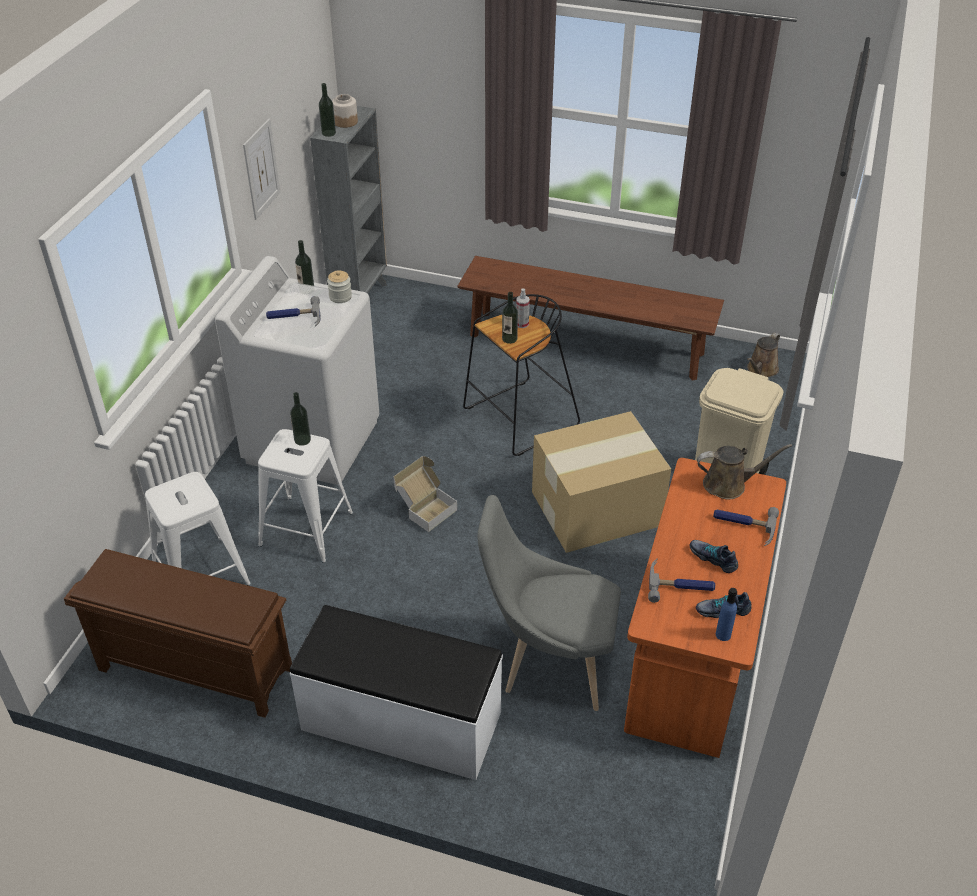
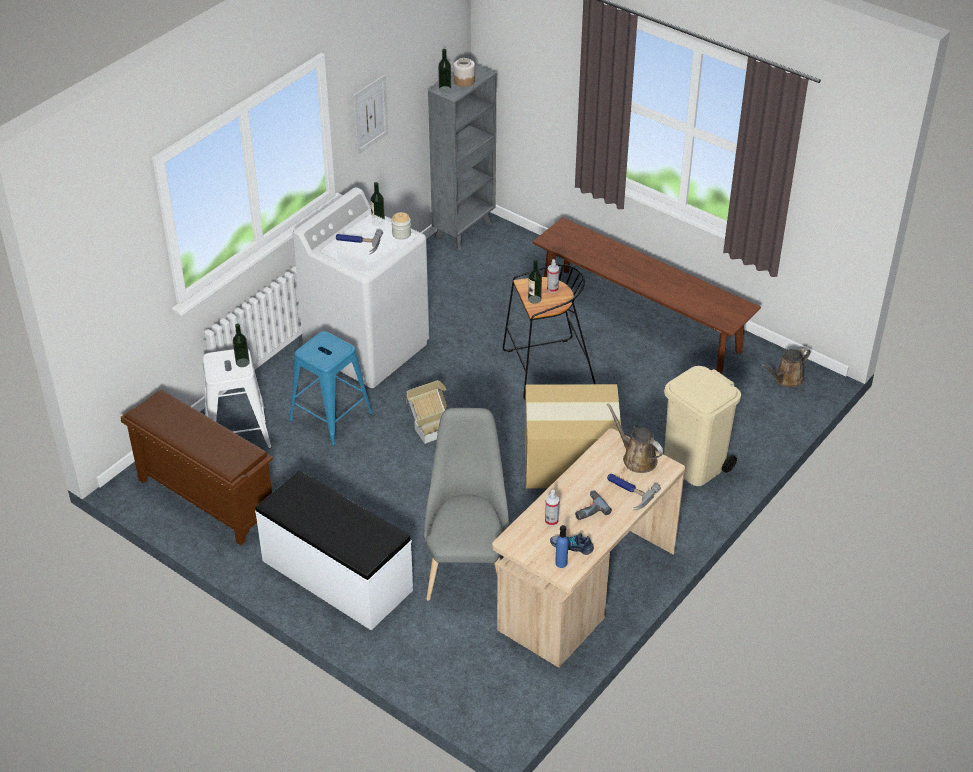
camera: 20 degrees right, 0 degrees up
(302, 440) = (335, 343): bottle -> bottle (242, 362)
(306, 529) = (331, 417): white stool -> blue stool
(548, 663) = (467, 566): grey chair -> grey chair turned 60 degrees clockwise
(680, 585) = (551, 521): hammer -> spray bottle
(693, 651) = (586, 589): orange desk -> beige desk
(713, 558) = (588, 509): shoe -> power drill
(729, 484) = (637, 458): brown watering can -> brown watering can turned 150 degrees counterclockwise

